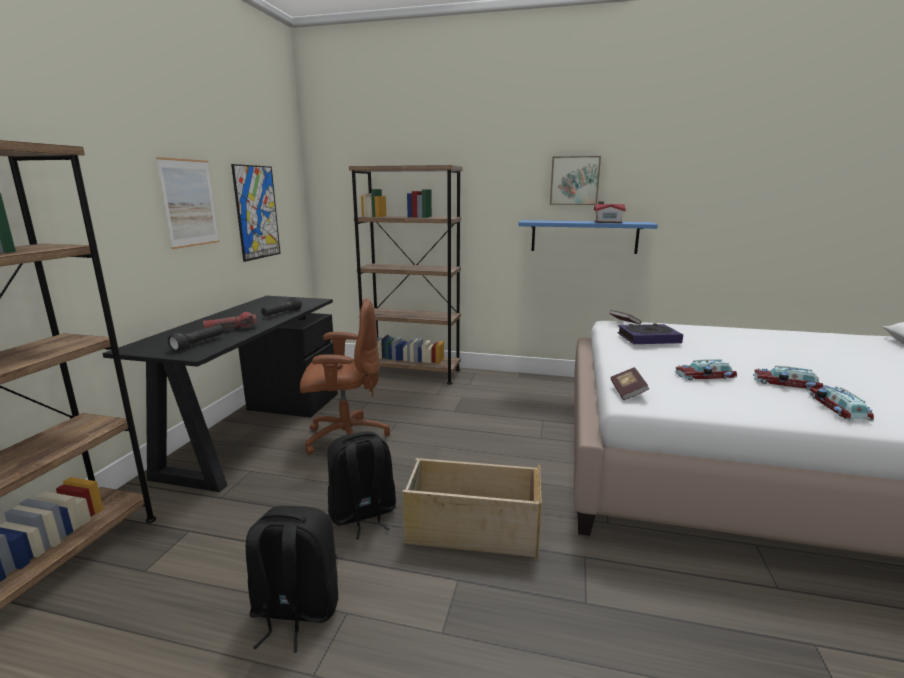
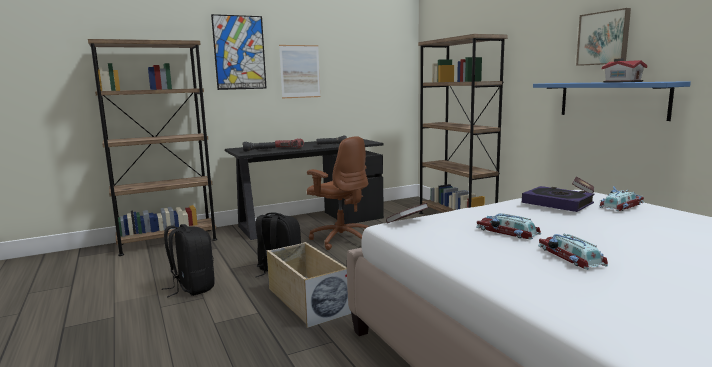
camera: 50 degrees right, 5 degrees down
(257, 212) = (360, 79): picture -> picture (239, 52)
(837, 408) = (542, 280): toy car -> toy car (620, 206)

